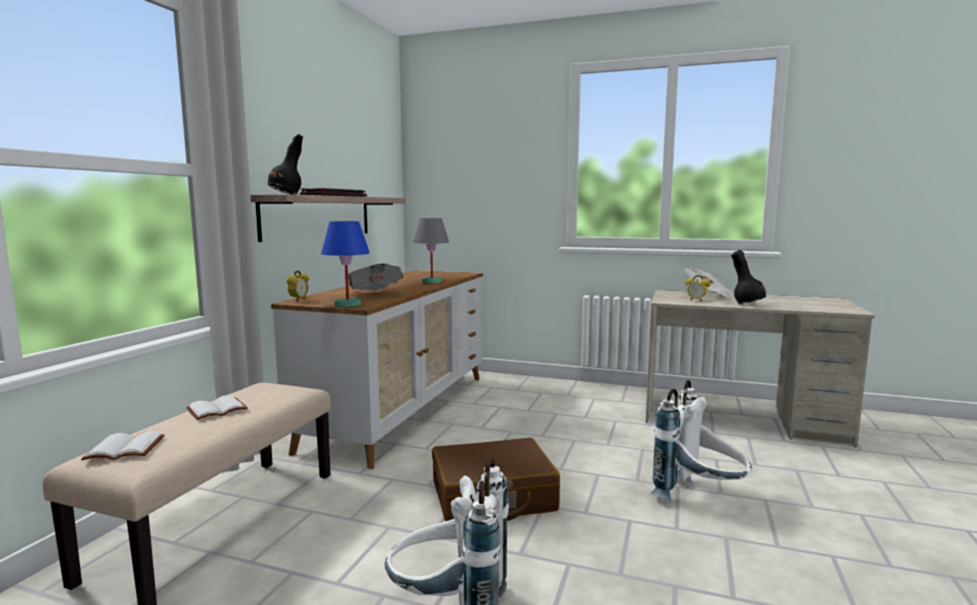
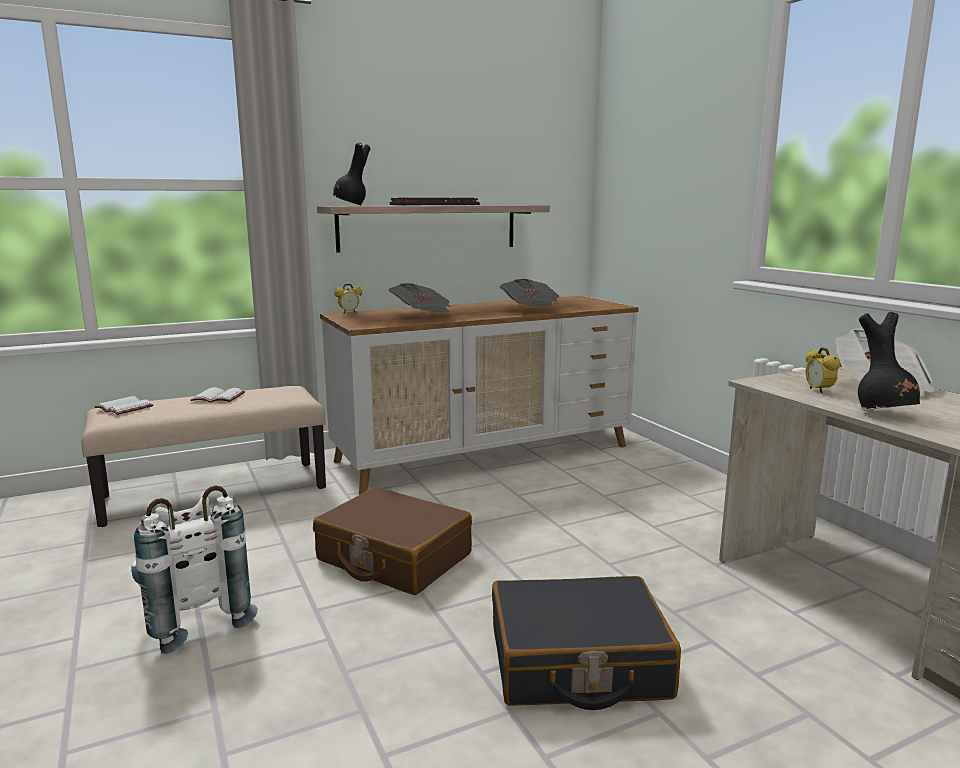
camera: 45 degrees right, 5 degrees up
(348, 304) = (358, 323): blue table lamp -> none
(431, 281) = (531, 310): grey table lamp -> newspaper
(699, 498) = (578, 663): white backpack -> black suitcase

